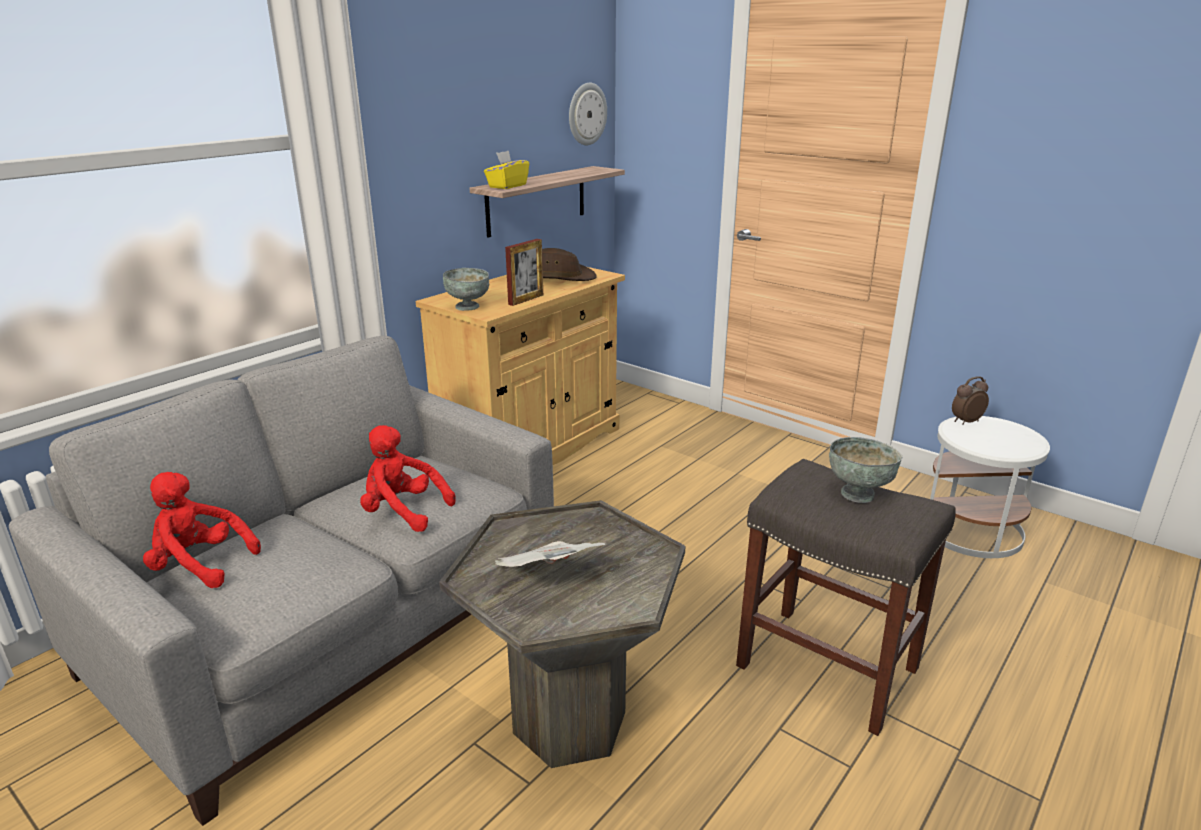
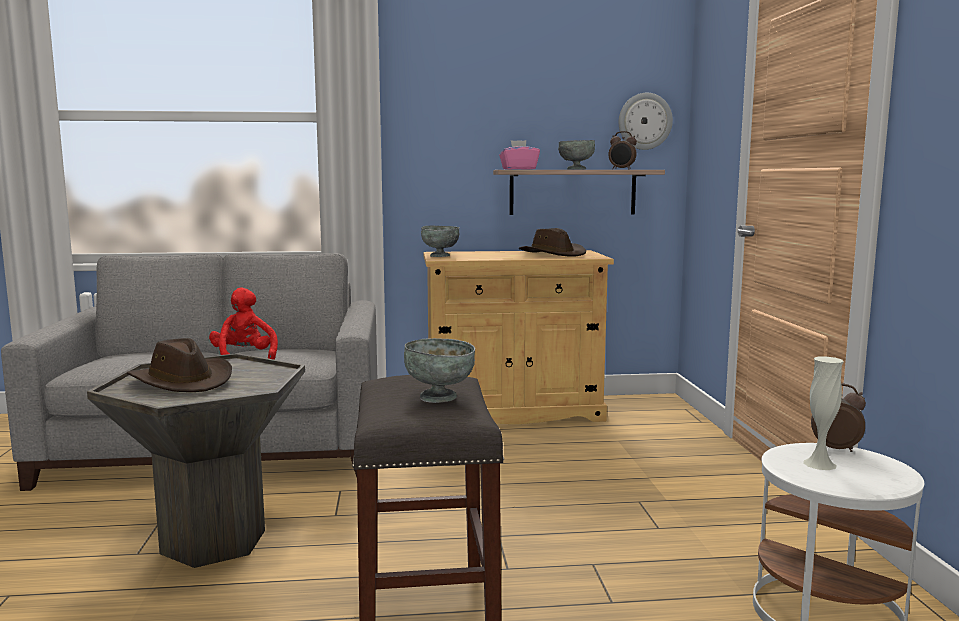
camera: 45 degrees right, 15 degrees down
(199, 565) = (126, 350): red plush toy -> none
(507, 186) = (519, 169): yellow tissue box -> pink tissue box
(526, 299) = (488, 258): picture frame -> none
(548, 177) = (575, 169): none -> grey bowl
(550, 578) = (183, 381): newspaper -> brown hat
(579, 170) = (621, 169): none -> alarm clock
(985, 438) = (819, 464): none -> white vase

